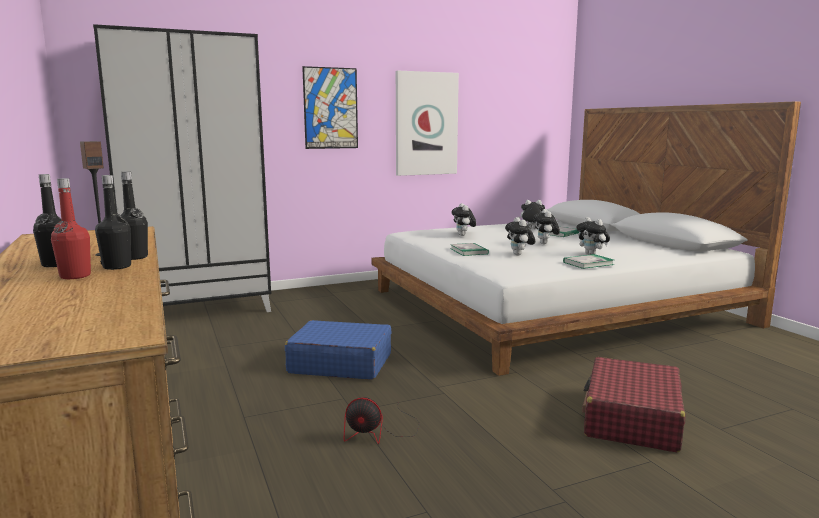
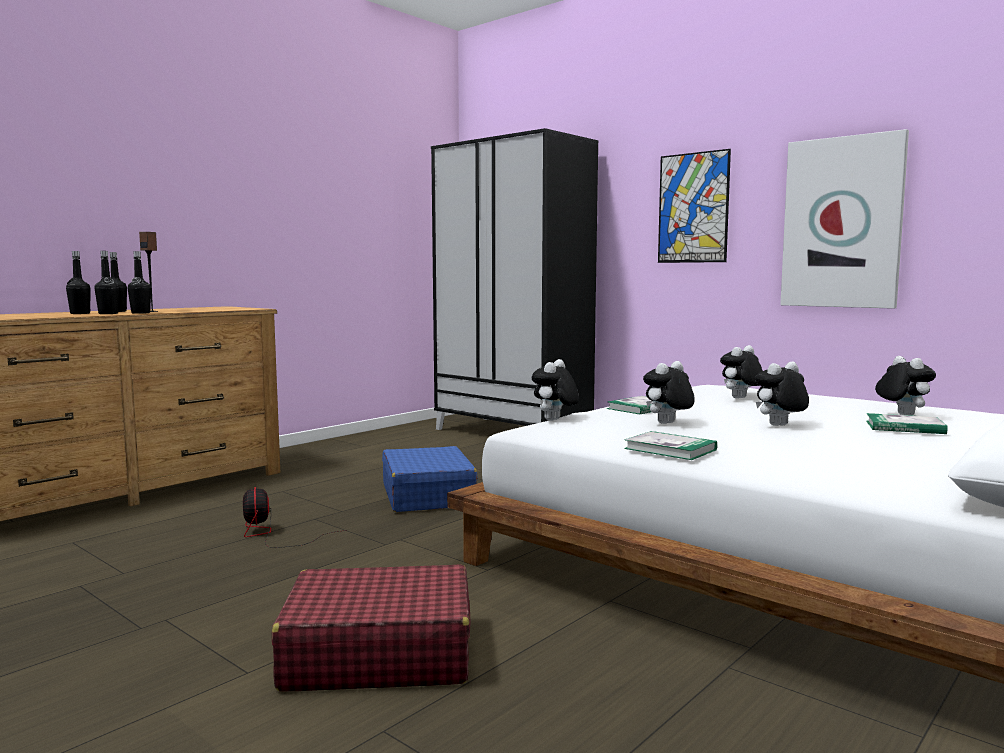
camera: 65 degrees right, 5 degrees down
(75, 276) = (80, 313): red bottle -> black bottle
(592, 254) = (754, 448): plush toy -> plush toy (554, 420)

